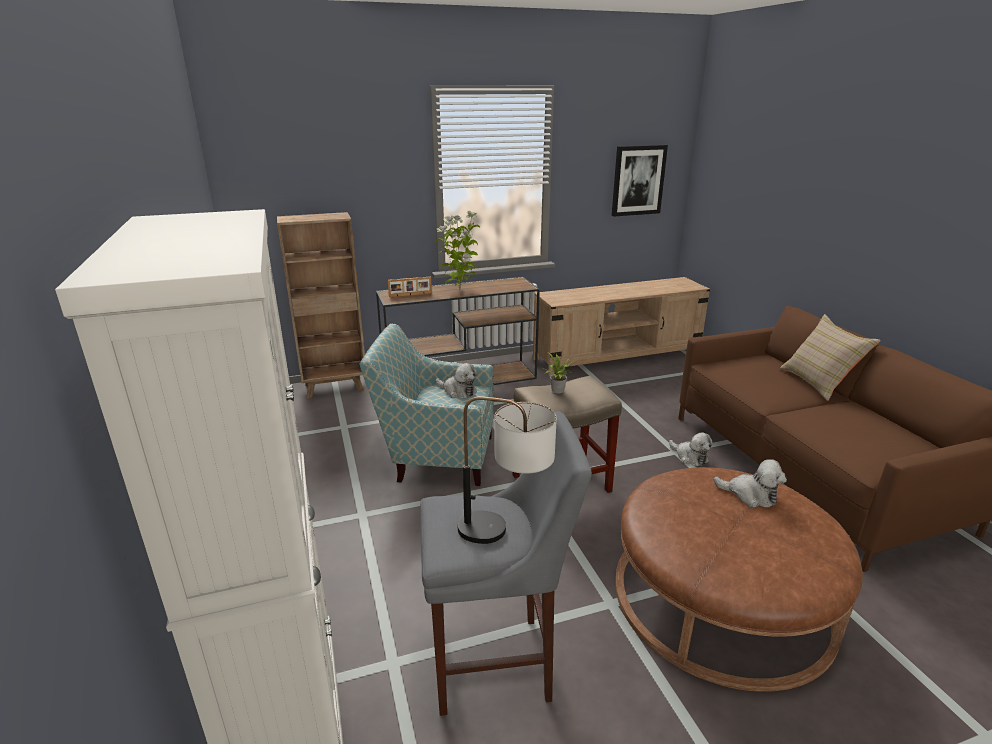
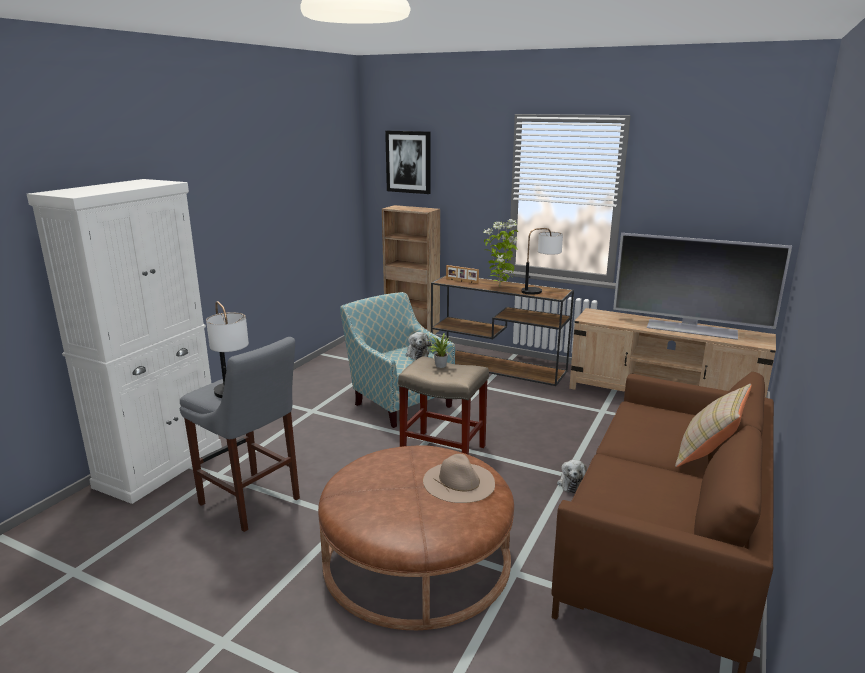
camera: 45 degrees right, 5 degrees down
(501, 285) = (540, 290): none -> table lamp
(637, 288) = (691, 329): none -> television
(638, 180) = (726, 216): picture -> picture (408, 162)
(750, 495) = (459, 481): plush toy -> beige hat

